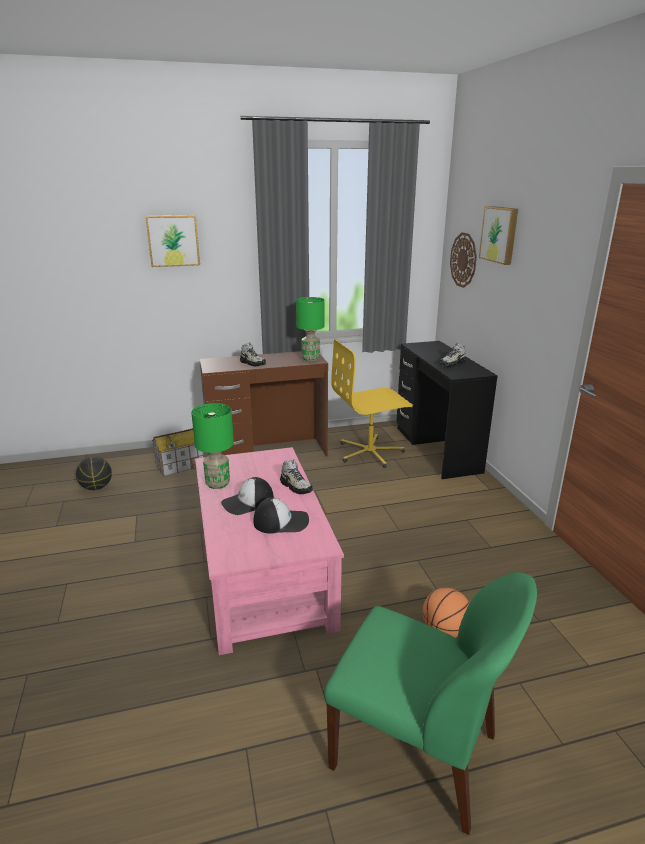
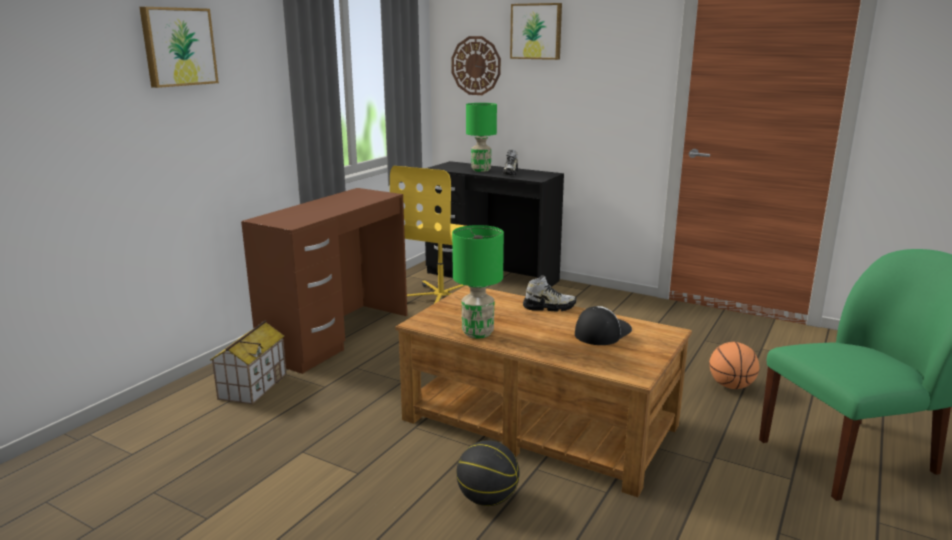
camera: 45 degrees left, 5 degrees down
(97, 487) = (176, 455): basketball -> basketball (487, 498)
(248, 503) = (542, 333): cap -> none
(253, 363) = (324, 210): shoe -> none
(263, 569) = (538, 421): pink coffee table -> brown coffee table
(310, 359) = (376, 194): green table lamp -> green table lamp (481, 170)

